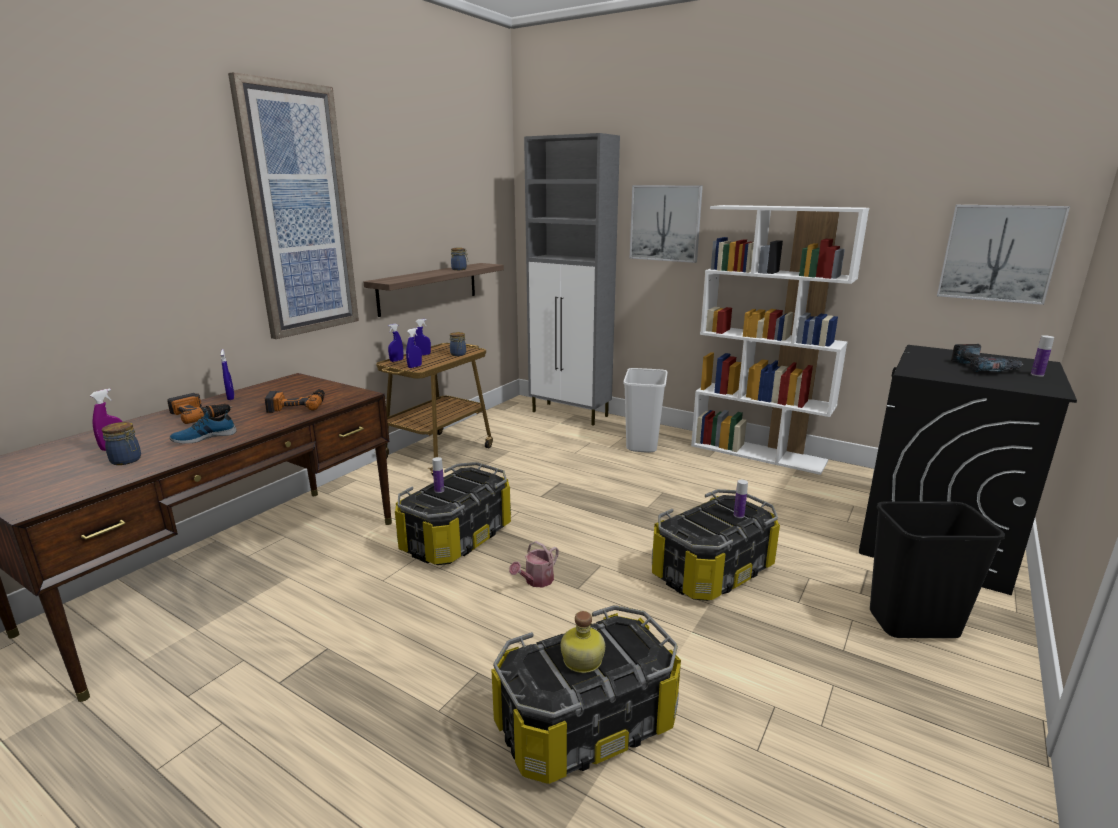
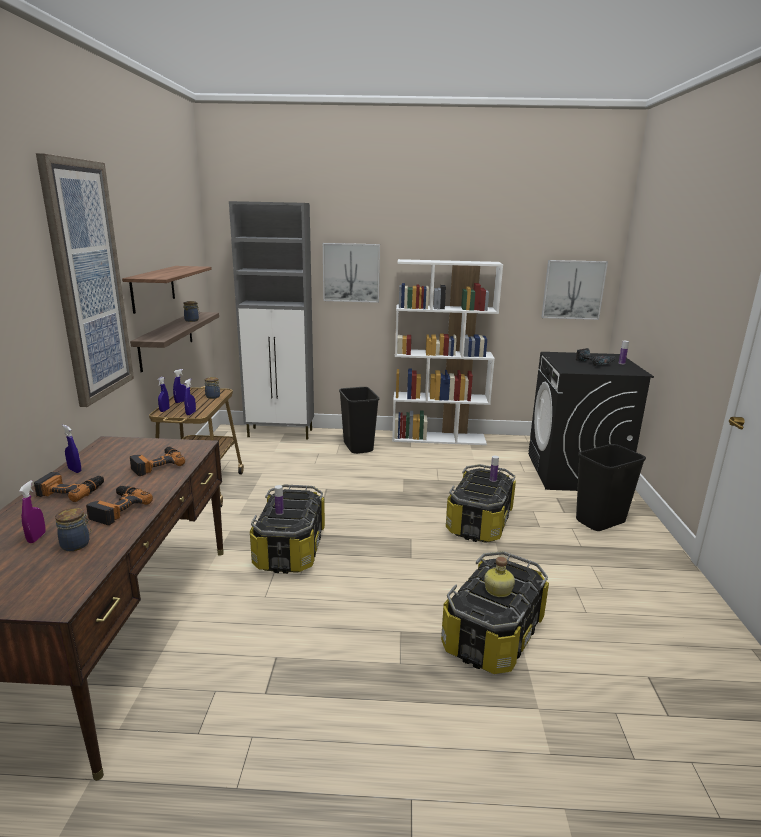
camera: 30 degrees left, 0 degrees up
(204, 437) = (117, 508): shoe -> power drill
(410, 229) = (153, 288): none -> shelf
(536, 581) = (379, 561): watering can -> none
(641, 444) = (357, 447): white trash can -> black trash can

